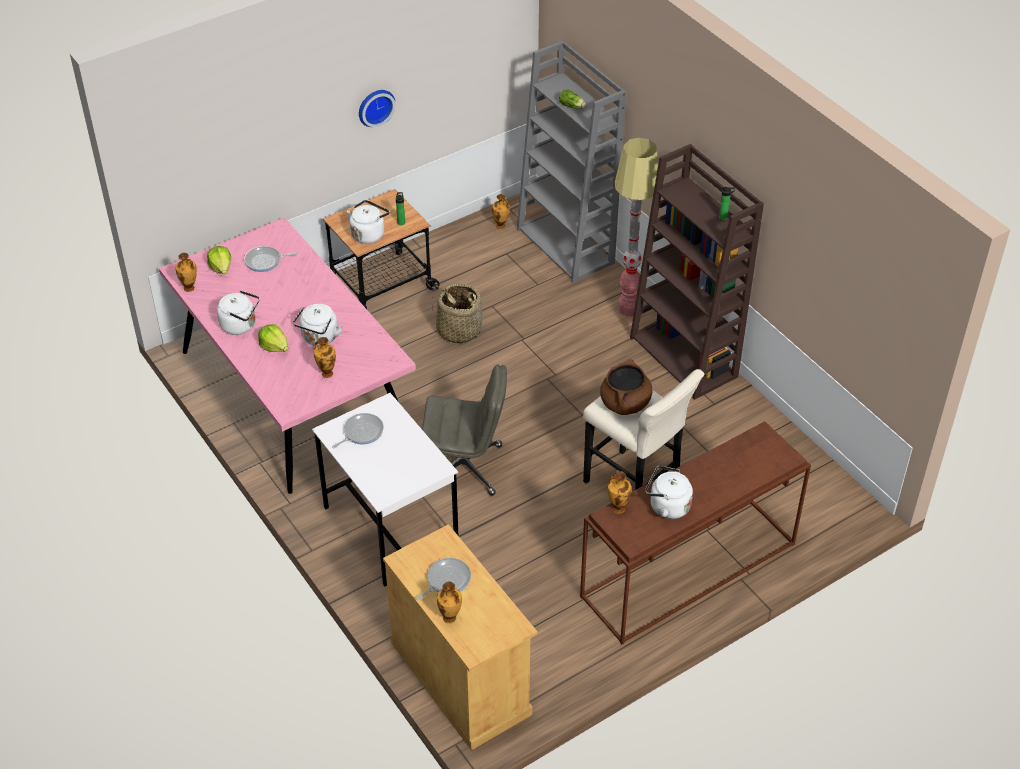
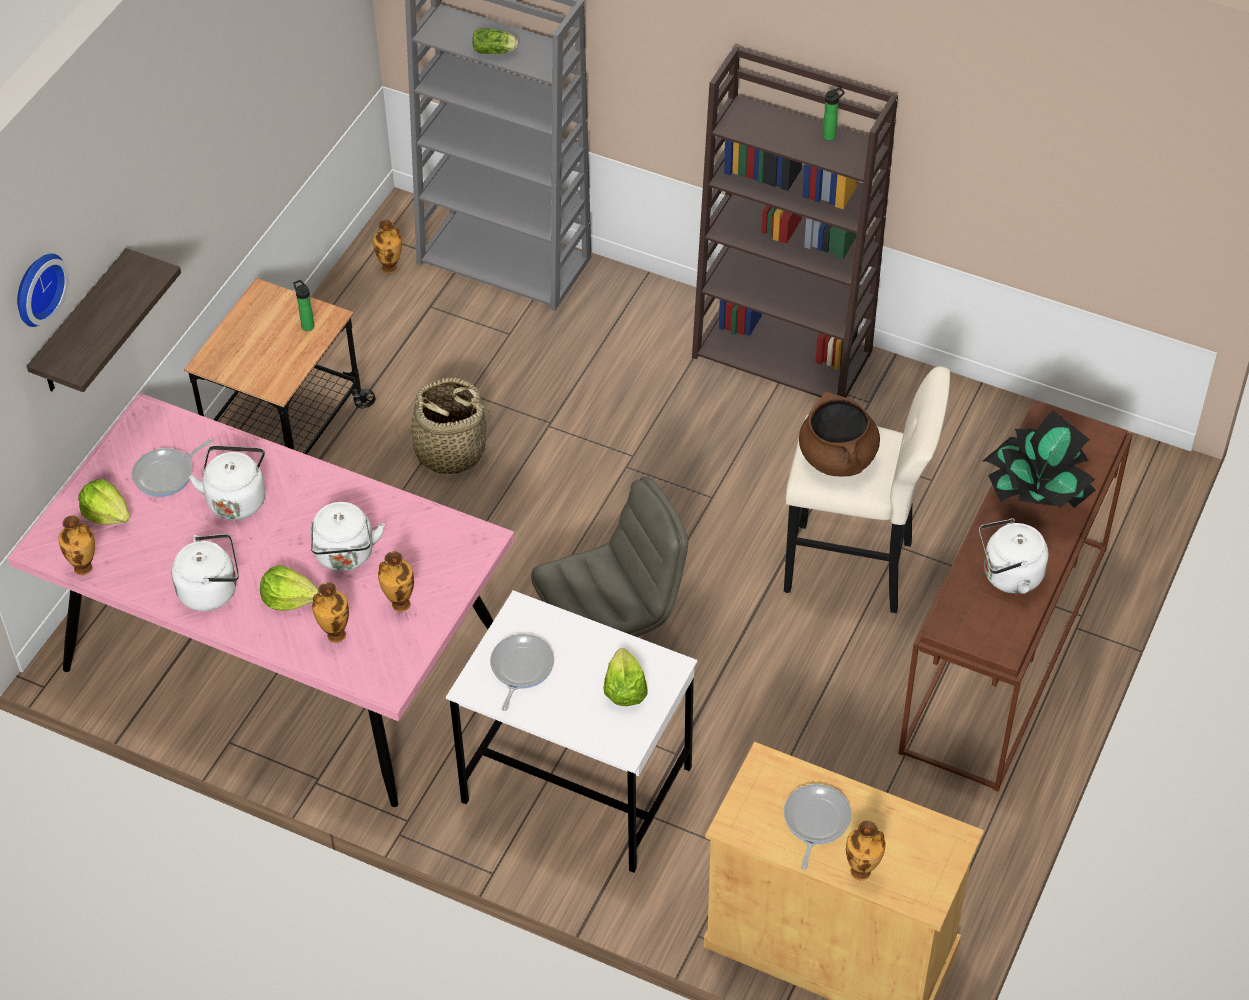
camera: 30 degrees left, 5 degrees up
(250, 159) = (82, 325): none -> shelf
(369, 234) = (274, 364): white kettle -> white kettle (237, 498)
(375, 106) = (209, 164): wall clock -> wall clock (36, 287)
(406, 468) = (624, 689): none -> lettuce
(617, 508) = (951, 609): vase -> vase (335, 635)
(628, 309) = (659, 316): floor lamp -> none
(720, 470) = (1035, 494): none -> potted plant

